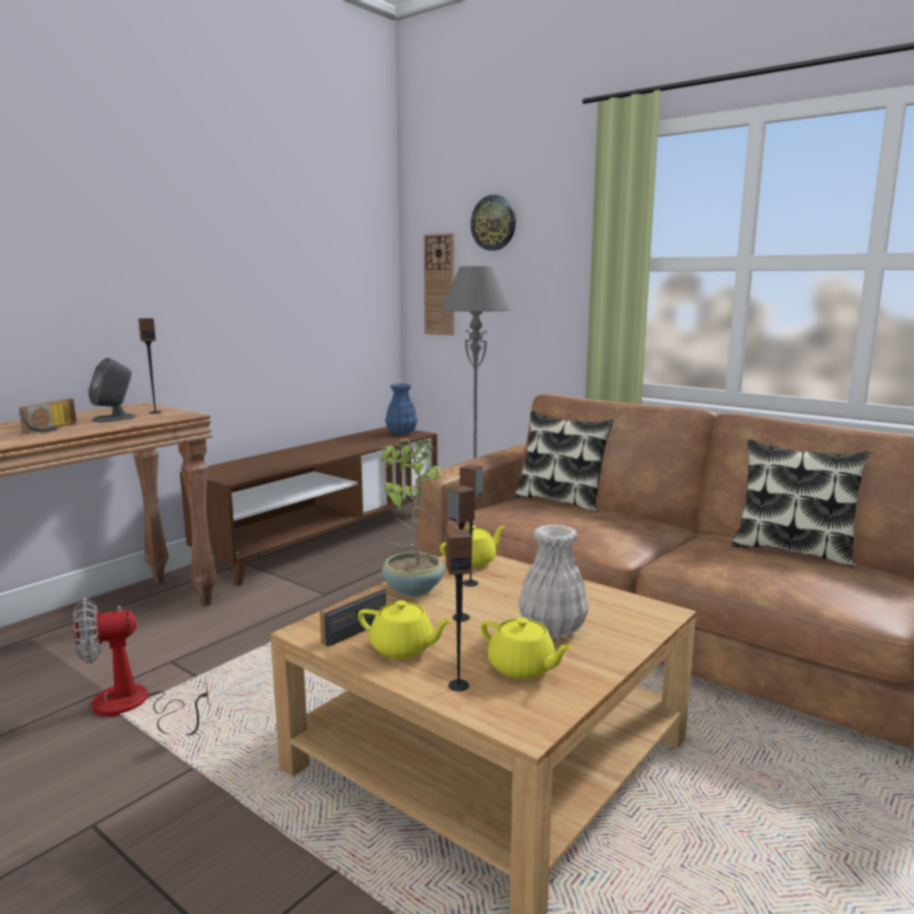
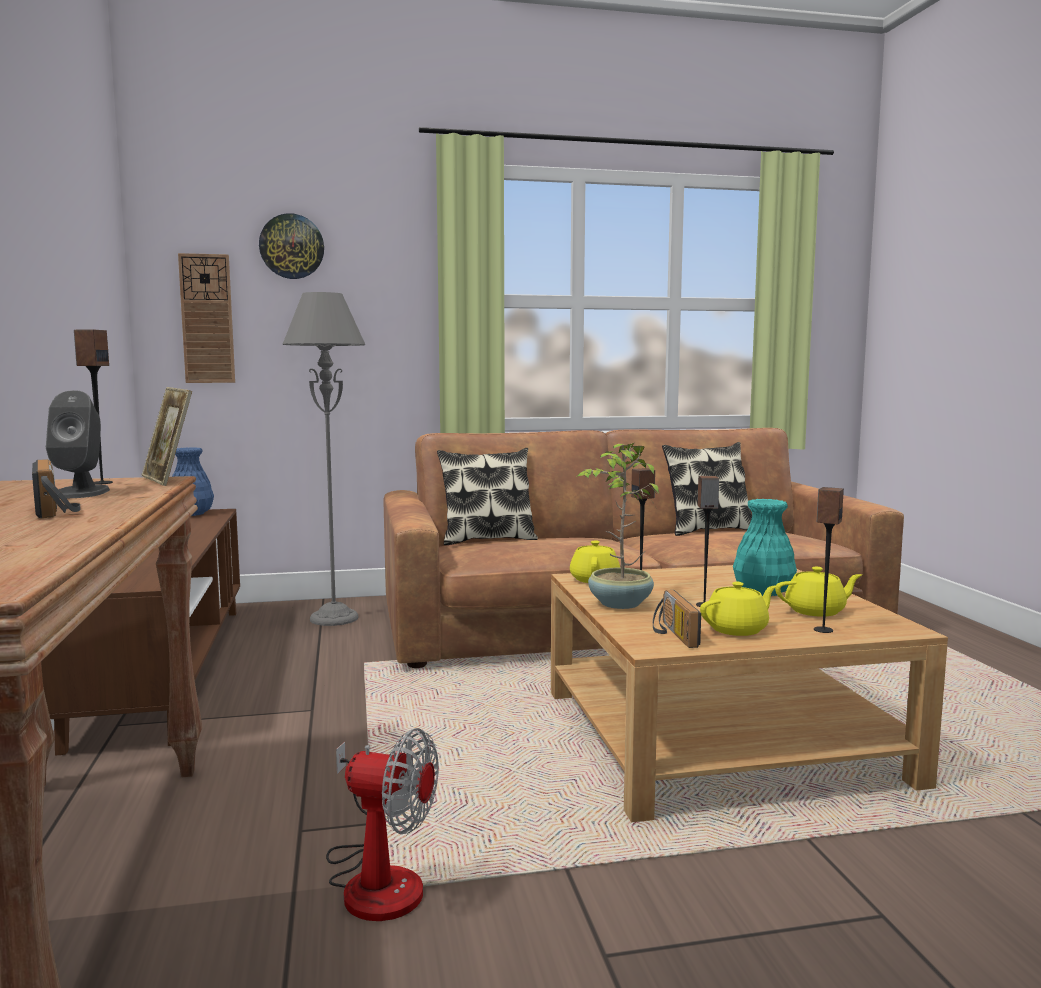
camera: 50 degrees left, 5 degrees down
(134, 707) = (377, 878): fan -> fan turned 90 degrees counterclockwise
(180, 416) = (169, 480): none -> picture frame
(553, 629) = (763, 591): white vase -> turquoise vase

